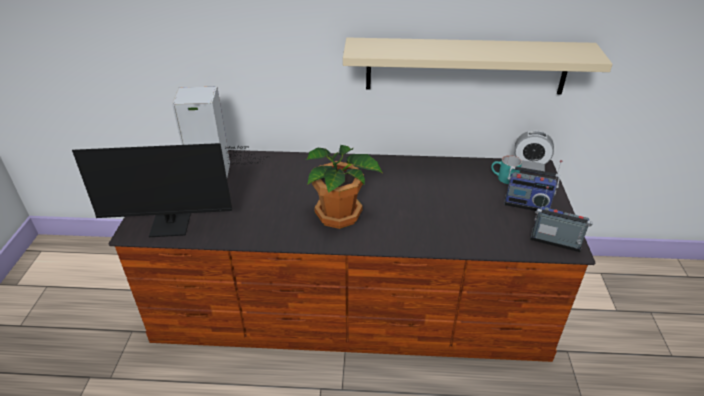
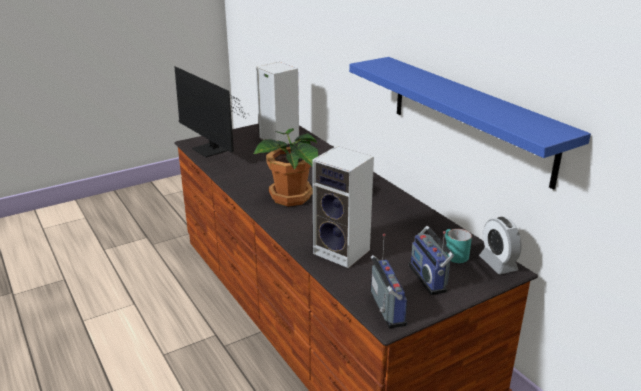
camera: 55 degrees right, 10 degrees down
(459, 227) = (344, 252): none -> speaker
(466, 66) = (469, 117): beige shelf -> blue shelf

